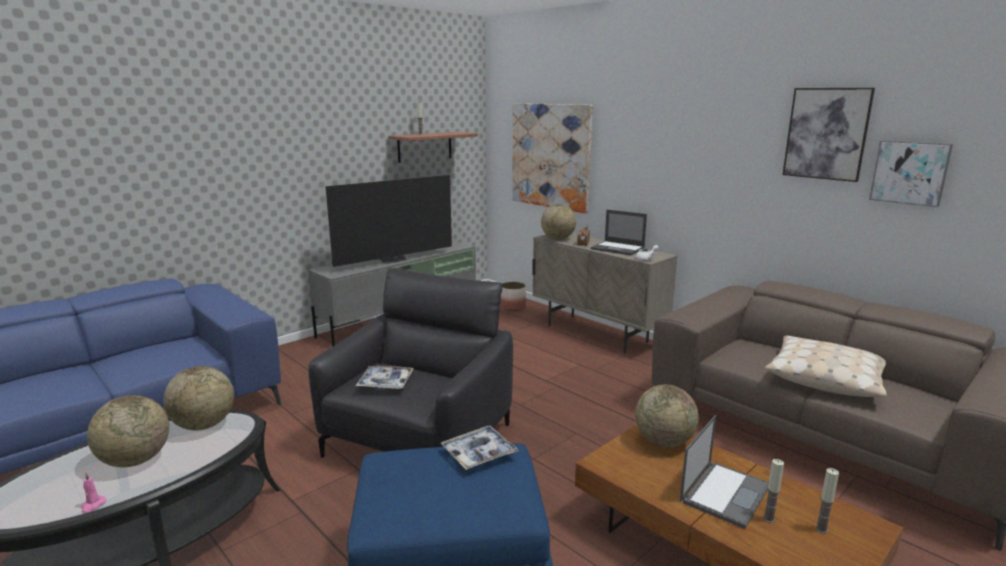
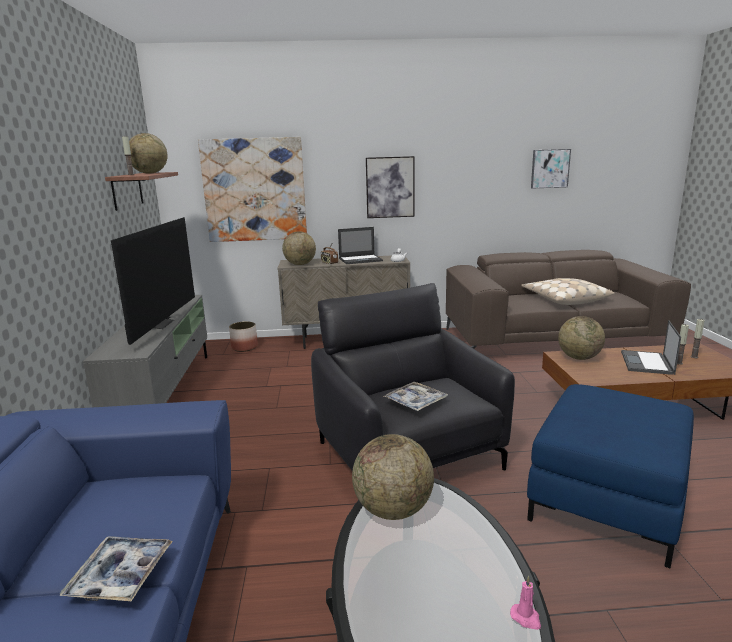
camera: 50 degrees left, 0 degrees up
(135, 460) = (435, 572): globe -> globe (149, 173)
(479, 453) = (587, 396): tray -> tray (120, 575)
(725, 493) = (647, 363): laptop -> laptop turned 150 degrees counterclockwise
(826, 133) = (500, 148): picture -> picture (390, 187)

